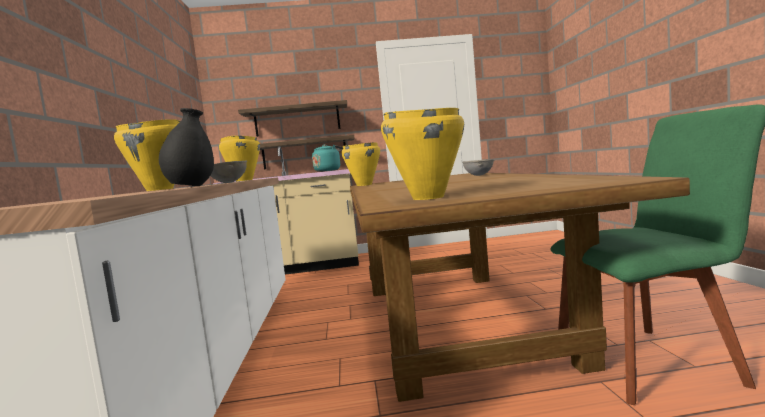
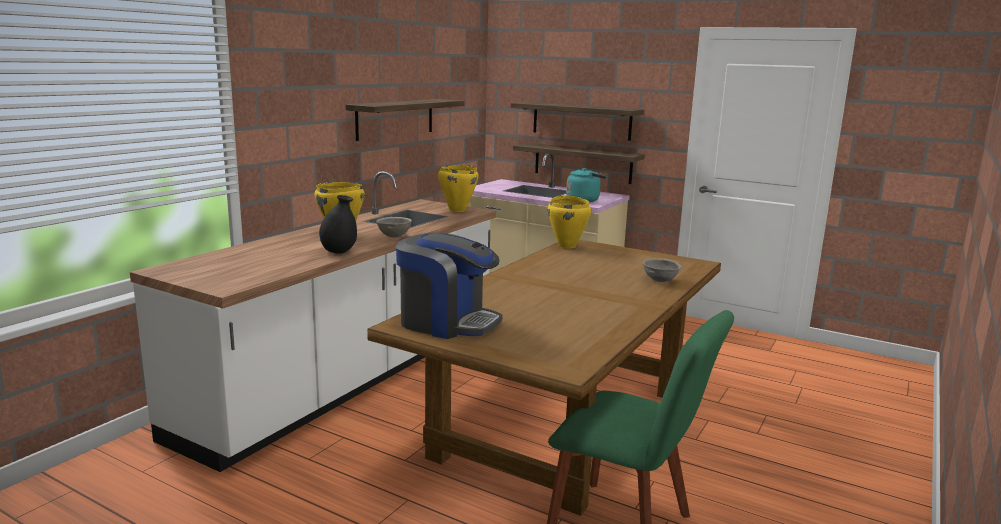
camera: 35 degrees right, 10 degrees up
(148, 107) = (395, 118): none -> shelf
(427, 198) = (447, 322): yellow cooking pot -> coffee machine

